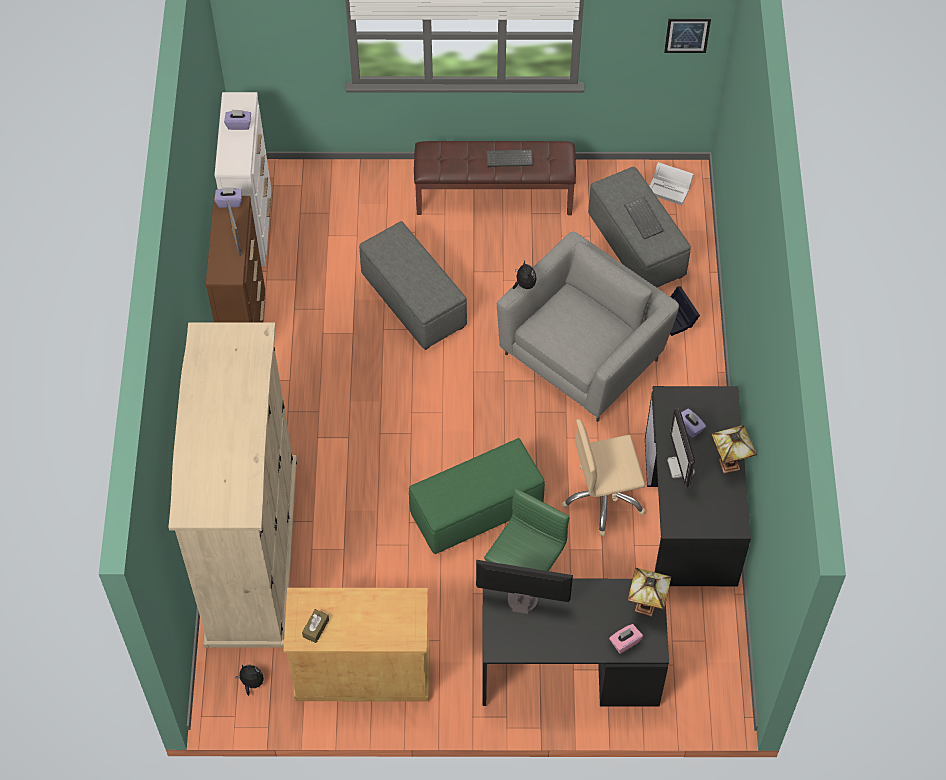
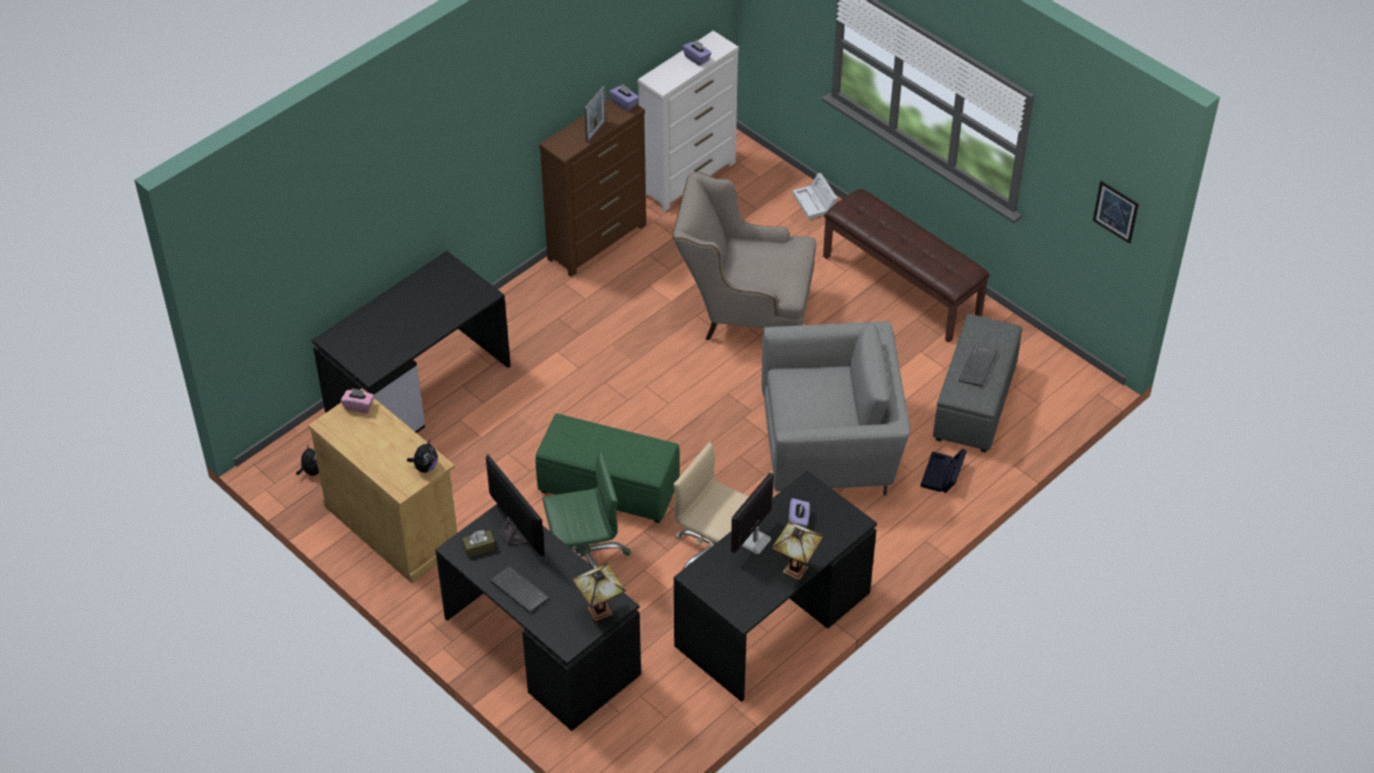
camera: 45 degrees right, 10 degrees down
(251, 550) = (418, 387): beige wardrobe -> black desk
(316, 628) = (346, 428): brown tissue box -> brown tissue box (479, 547)
(413, 300) = (744, 312): grey ottoman -> beige armchair
(509, 160) = (916, 247): keyboard -> keyboard (518, 590)
(524, 284) = (800, 330): plush toy -> plush toy (425, 467)
(625, 642) = (552, 622): pink tissue box -> pink tissue box (359, 406)
(670, 188) = (1059, 382): white storage box -> white storage box (815, 203)

